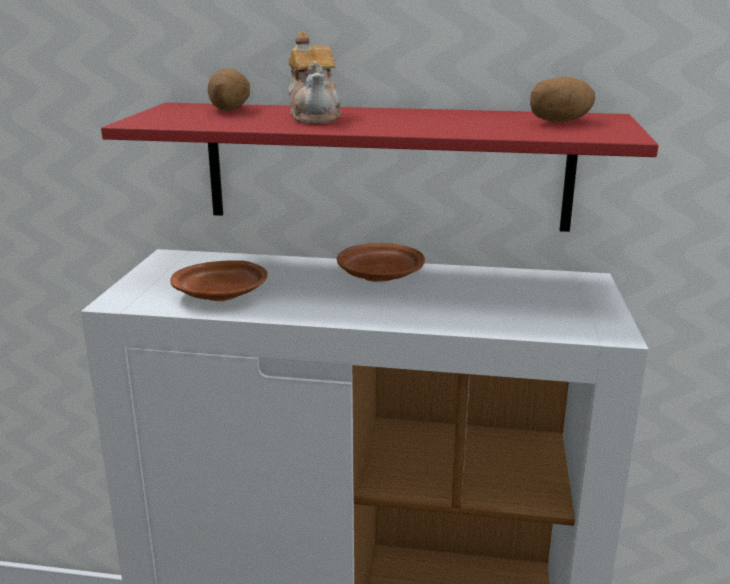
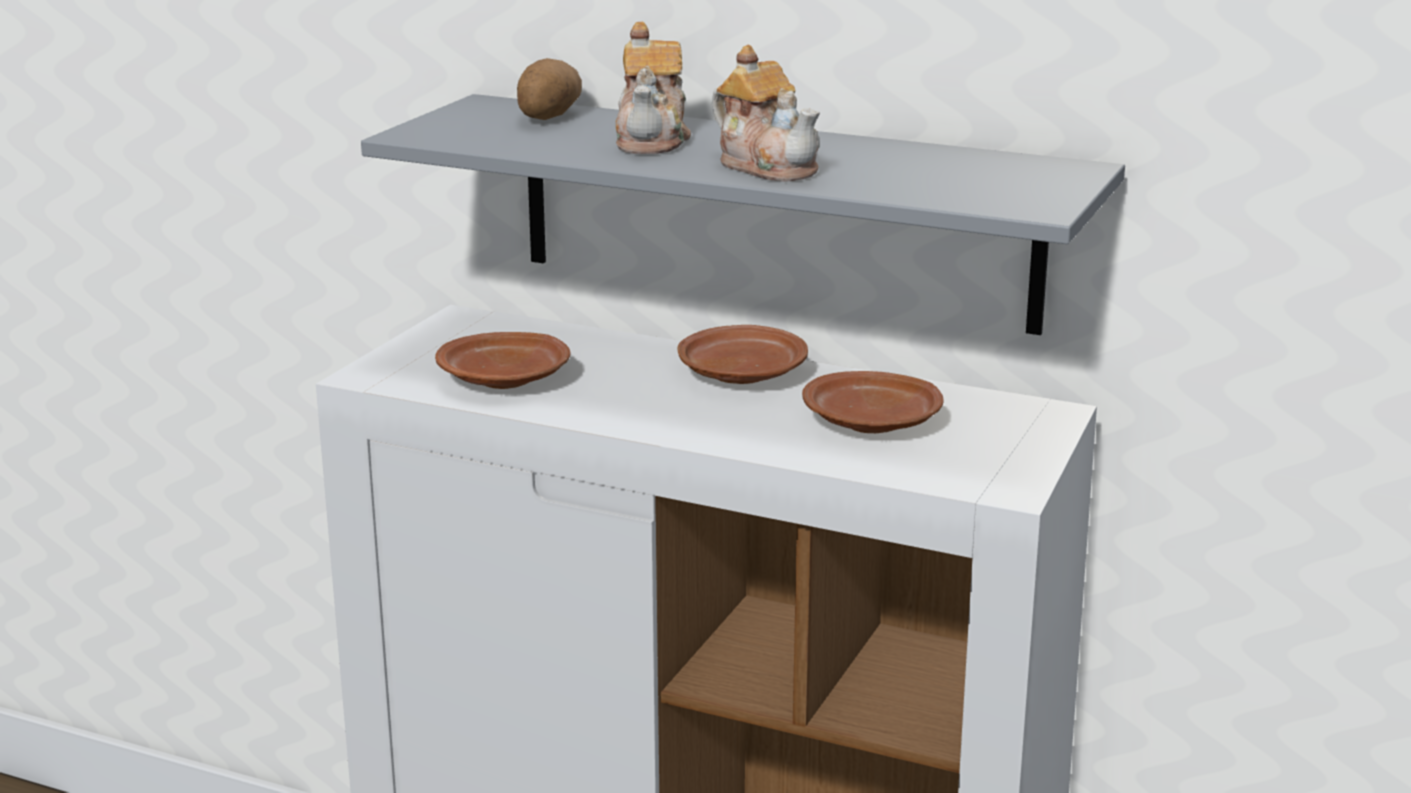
camera: 15 degrees right, 0 degrees up
(386, 166) = (775, 211): red shelf -> grey shelf
(411, 125) = (768, 166): none -> teapot
(489, 298) = (873, 424): none -> brown plate
(559, 121) = (988, 173): potato -> none

